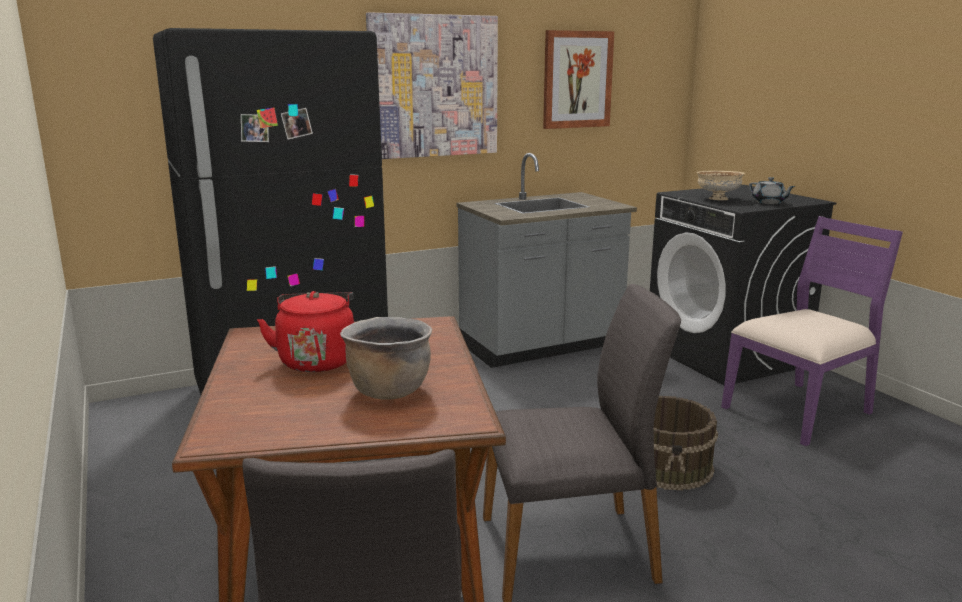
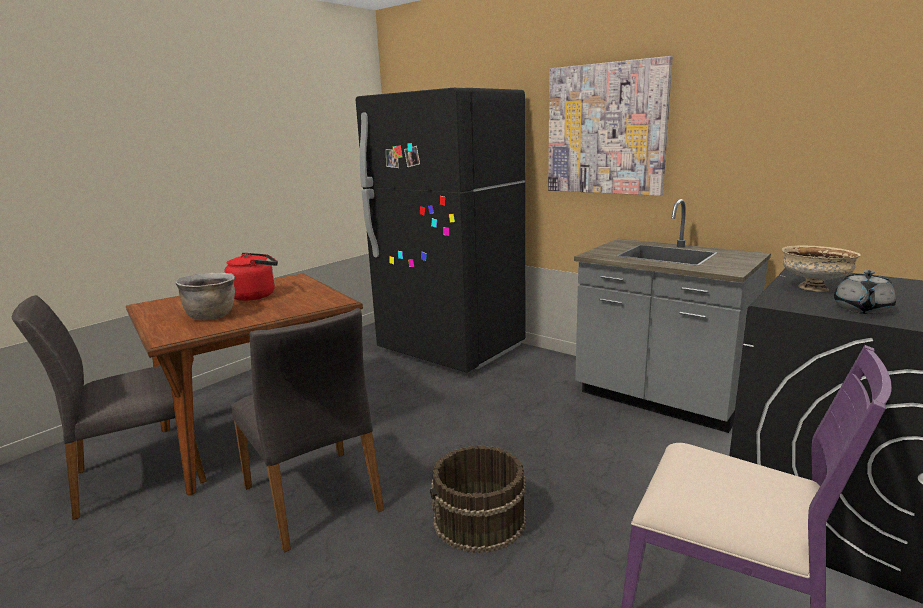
camera: 65 degrees right, 0 degrees up
(577, 79) = (779, 119): picture -> none

